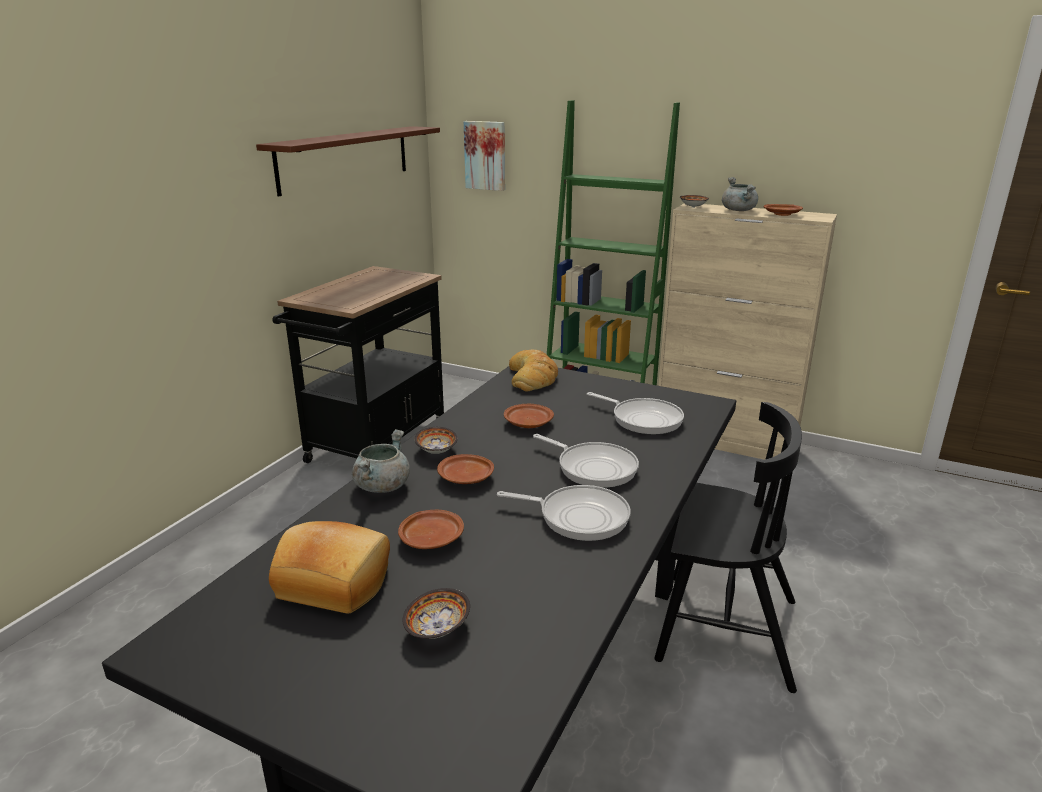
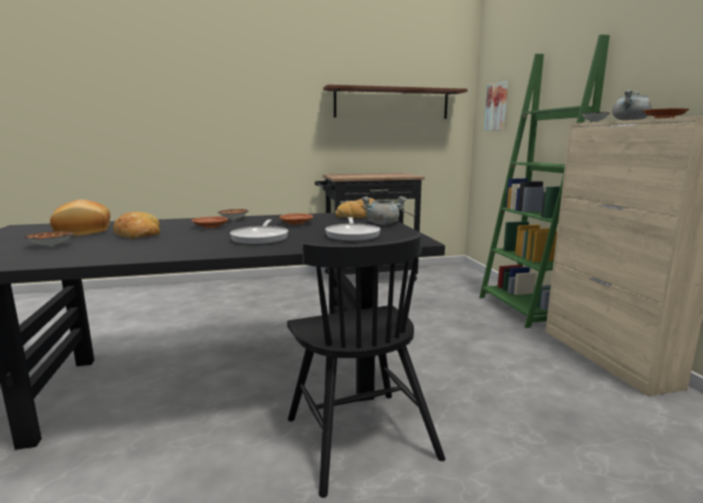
camera: 50 degrees right, 10 degrees down
(382, 485) = (183, 221): grey cooking pot -> grey cooking pot (382, 224)
(432, 539) = (138, 233): brown plate -> bread
(578, 517) = (192, 245): frying pan -> none

